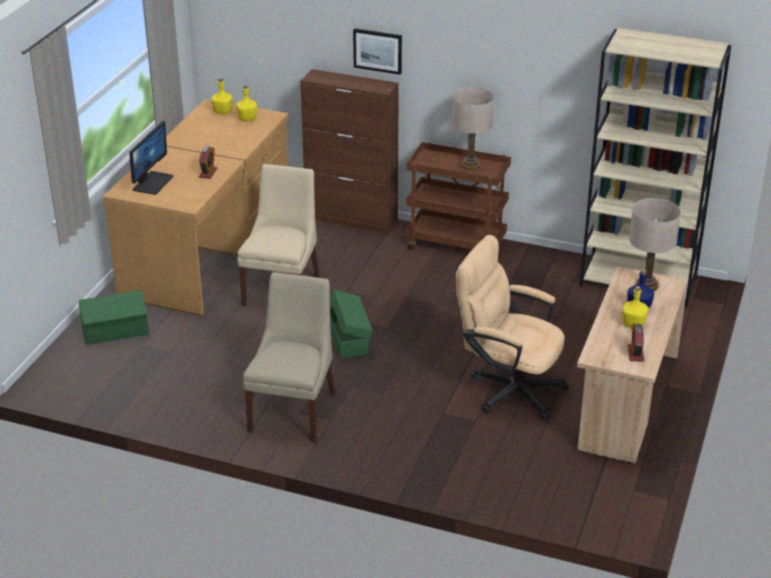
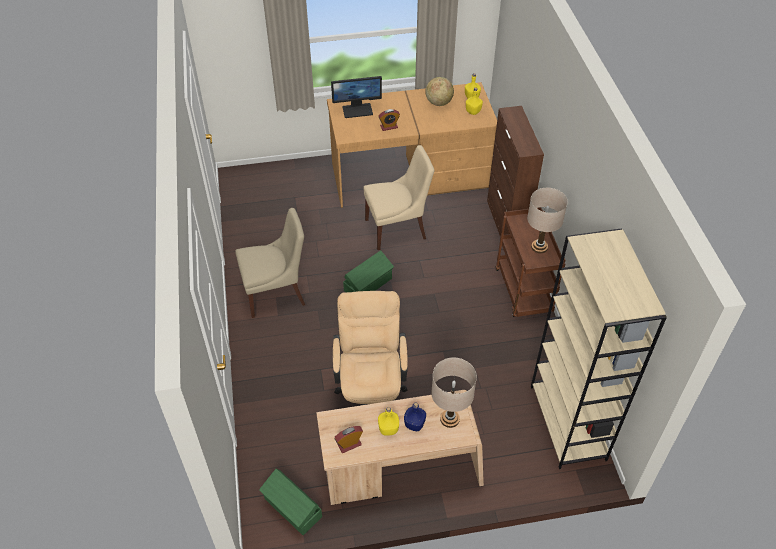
camera: 60 degrees right, 15 degrees up
(116, 332) = (299, 180): green storage box -> green storage box (292, 509)
(206, 132) = (438, 102): none -> globe
(378, 50) = (543, 122): picture -> none

